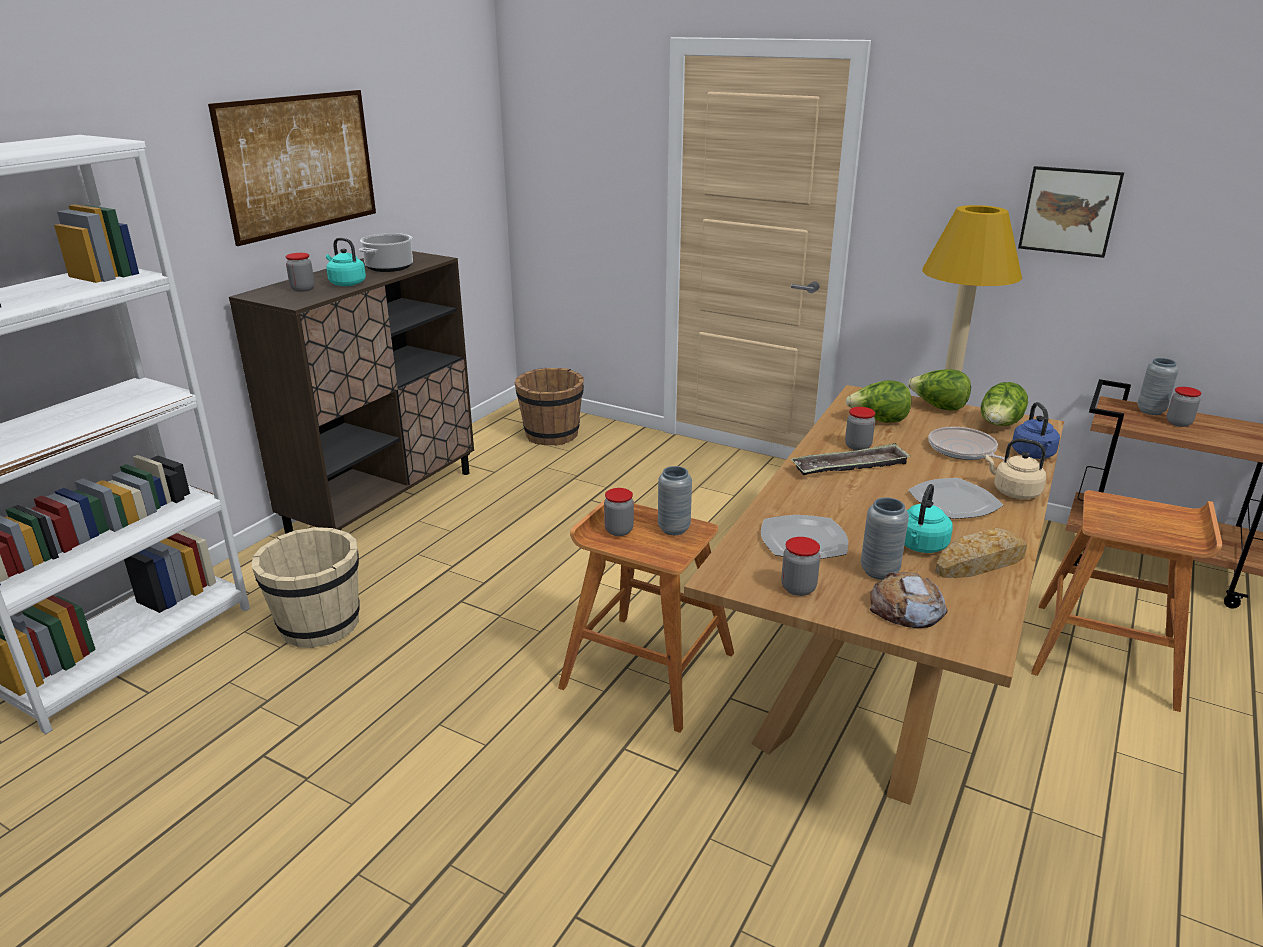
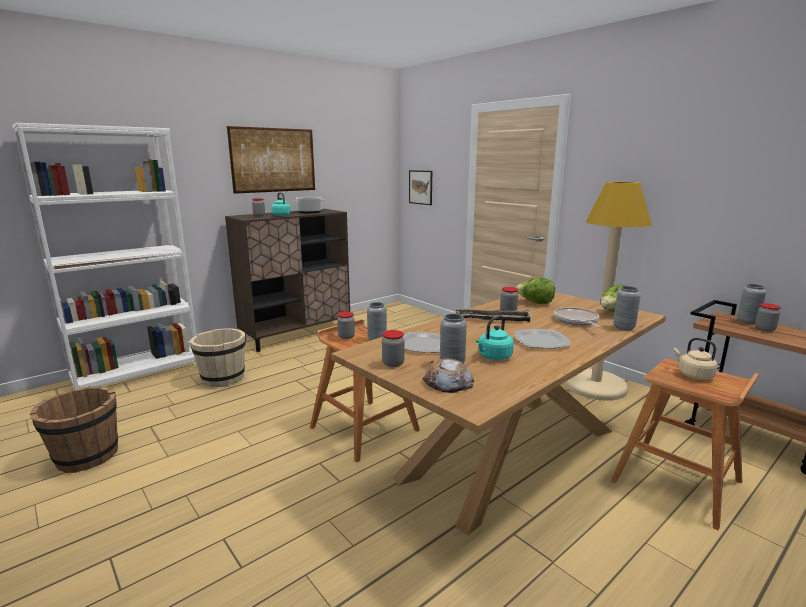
camera: 20 degrees right, 10 degrees down
(551, 435) = (401, 318): brown bucket -> brown bucket (86, 457)
(938, 407) = (582, 301): lettuce -> none
(980, 562) = (524, 369): bread -> none
(1013, 492) = (588, 342): beige kettle -> beige kettle (693, 375)
(1033, 455) = (624, 328): blue kettle -> grey vase
(1069, 211) = (689, 187): picture -> picture (420, 187)

